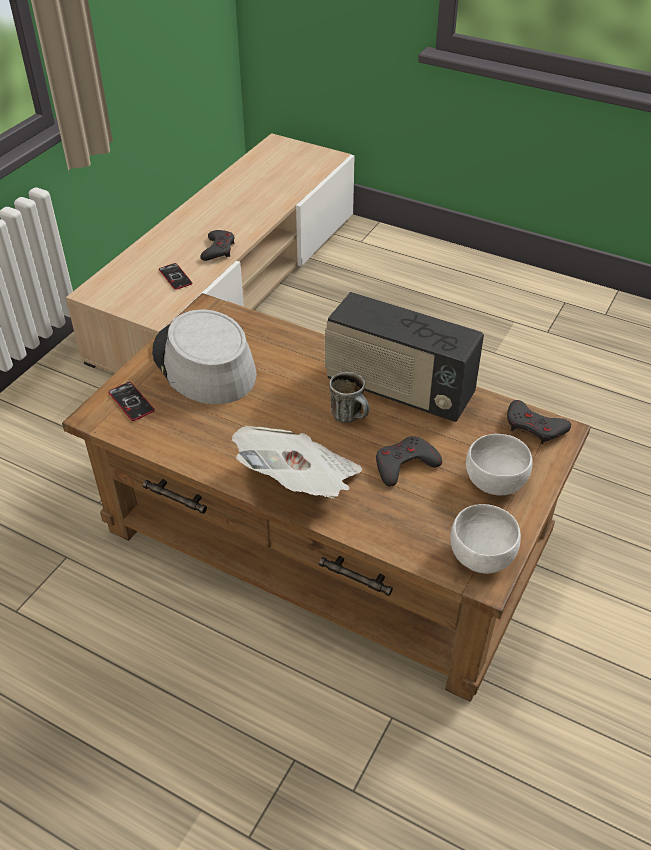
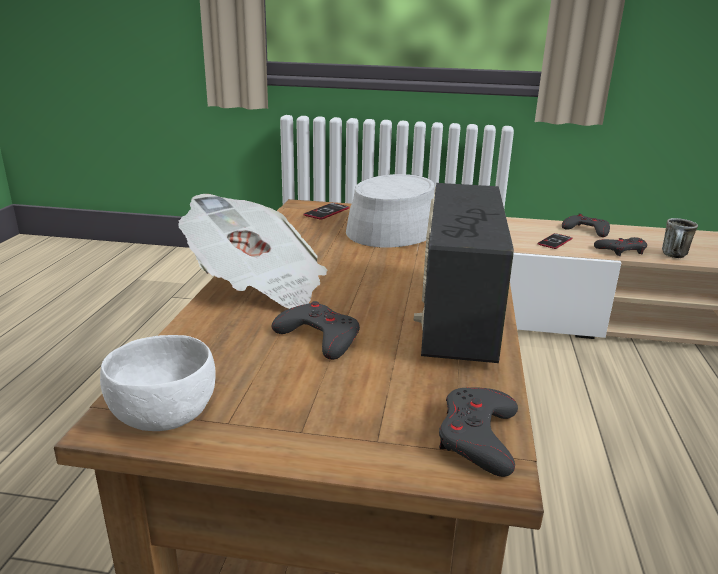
camera: 70 degrees right, 20 degrees down
(160, 246) = (586, 230): none -> grey game controller
(351, 417) = (380, 296): mug -> mug (675, 256)
(494, 481) = (324, 409): white bowl -> none

